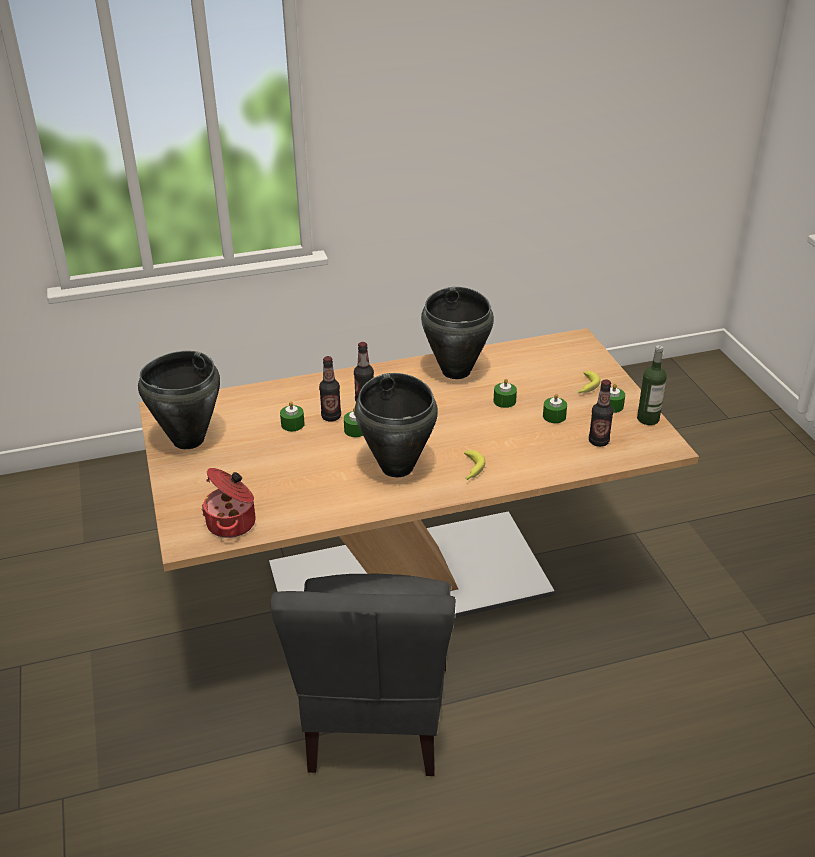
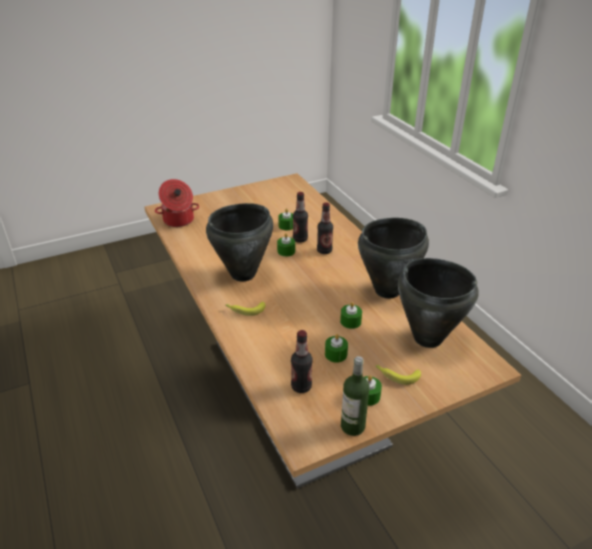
camera: 80 degrees right, 0 degrees up
(187, 440) = (260, 193): black cooking pot -> black cooking pot (427, 337)
(375, 718) = (165, 391): grey chair -> none

